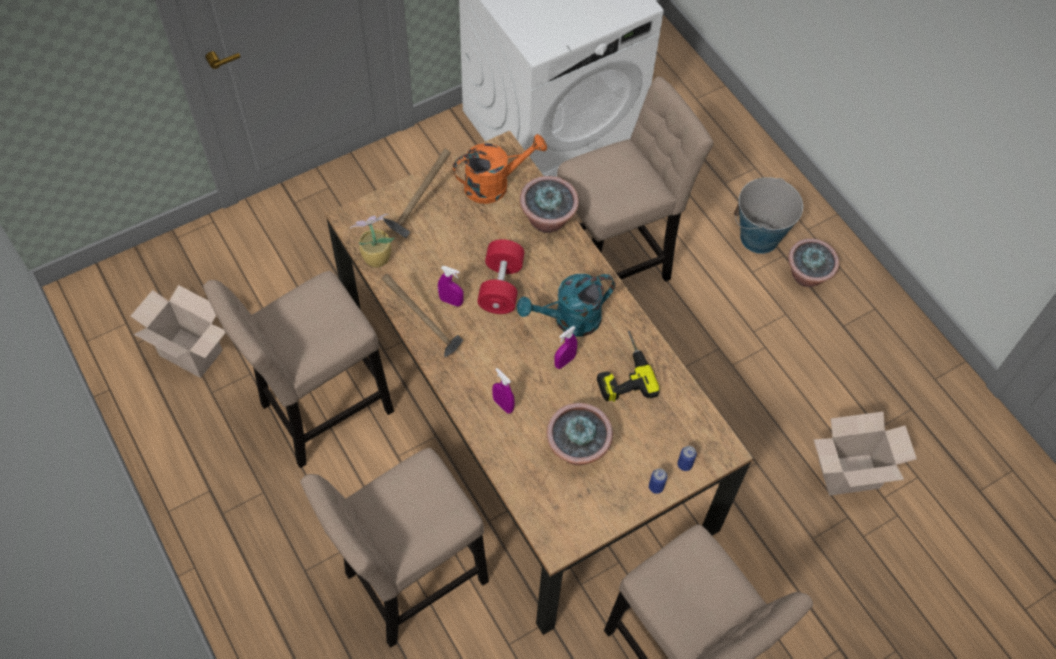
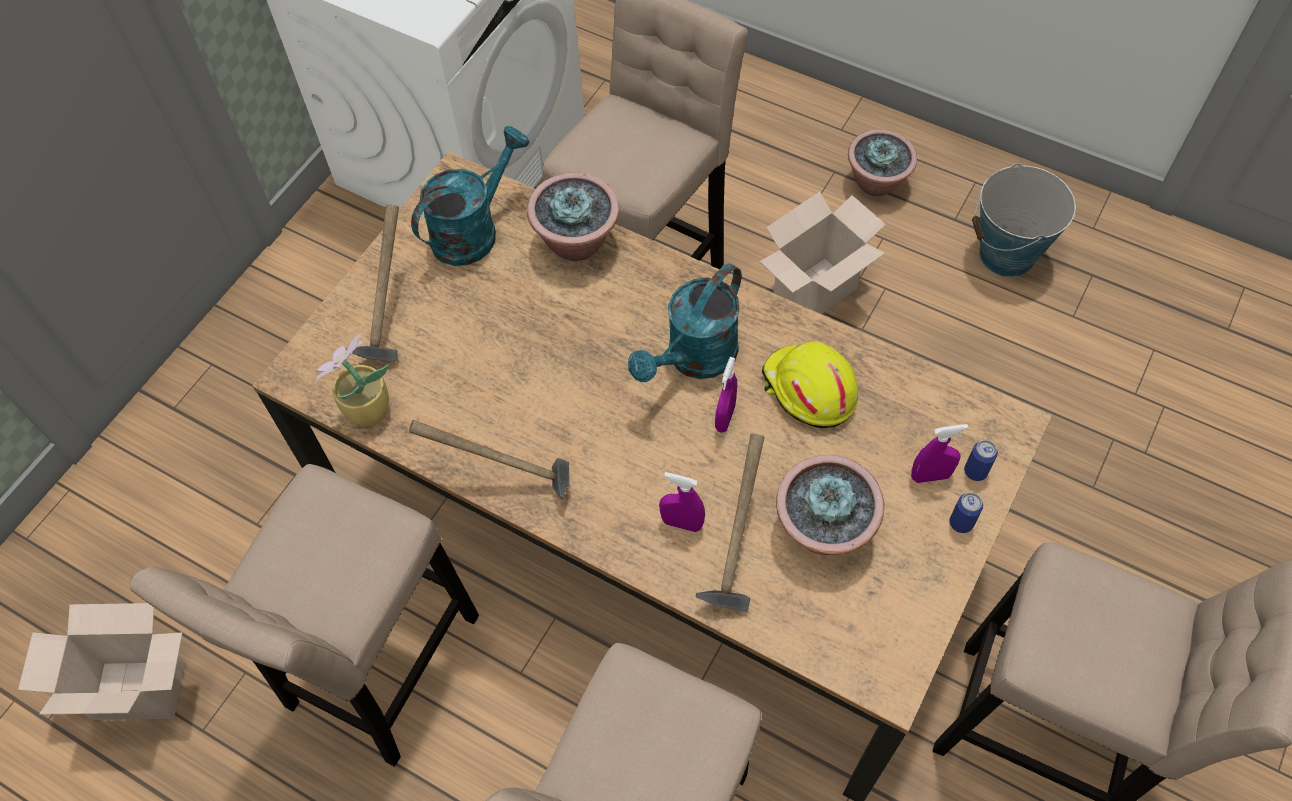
camera: 25 degrees left, 0 degrees up
(451, 301) = (514, 417): purple spray bottle -> purple spray bottle (930, 476)
(494, 184) = (473, 230): orange watering can -> turquoise watering can
(501, 286) = (571, 361): red dumbbell -> none
(521, 434) = (734, 550): none -> hammer
(621, 371) = (808, 390): power drill -> yellow hard hat
(759, 237) = (793, 165): bucket -> bucket (1007, 255)
(847, 476) = (1080, 391): cardboard box -> cardboard box (814, 294)

